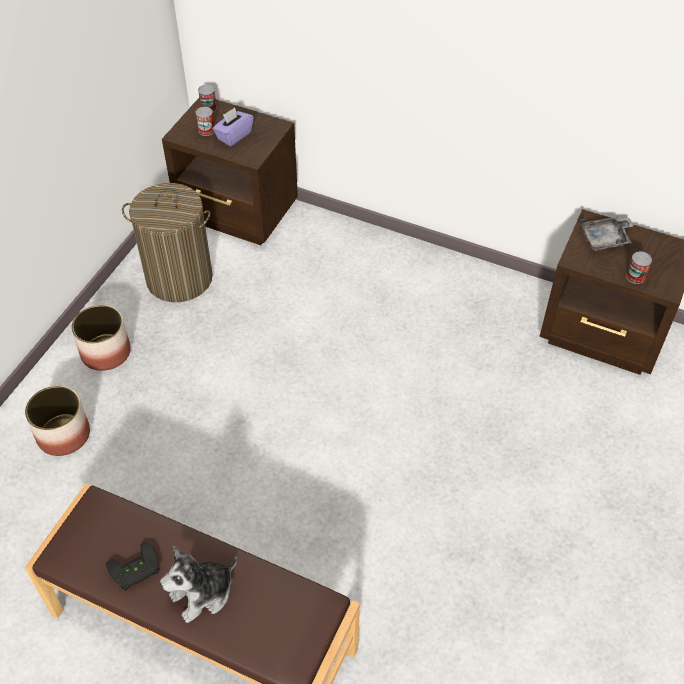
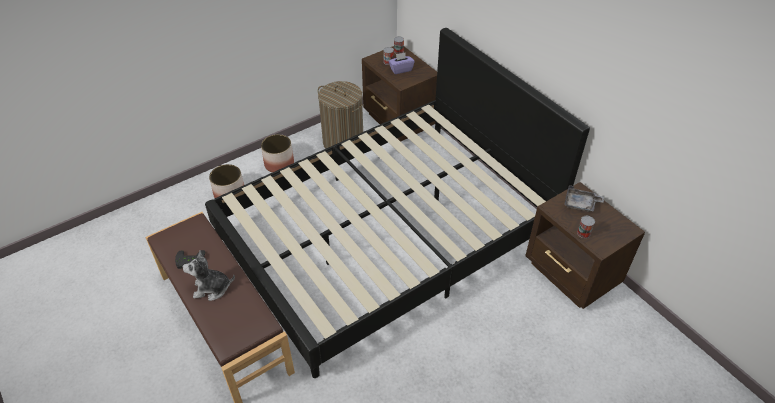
camera: 30 degrees right, 5 degrees down
(343, 389) = (388, 235): none -> black bed

